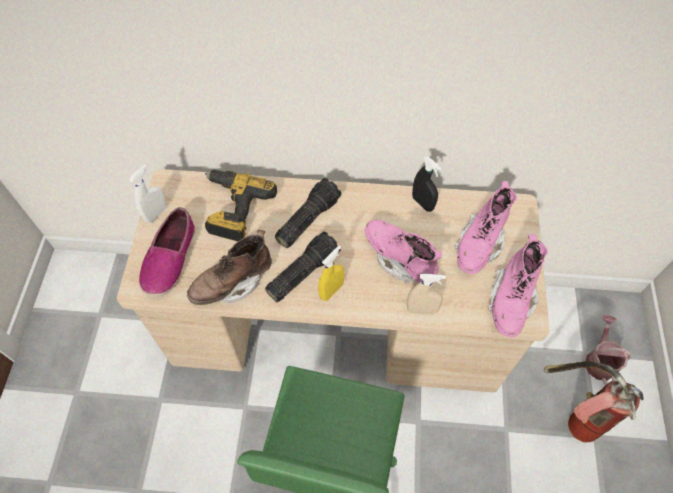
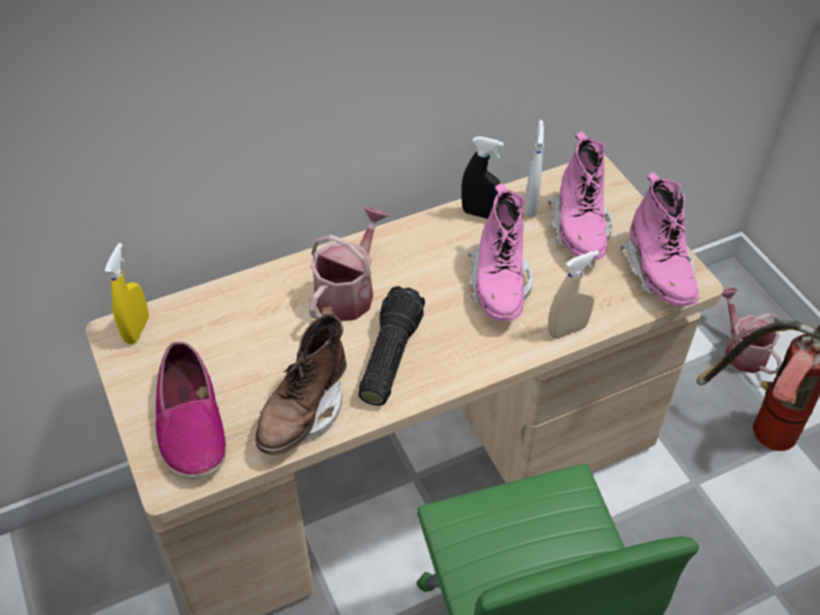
camera: 30 degrees left, 10 degrees down
(156, 214) = (128, 378): white spray bottle -> white spray bottle (531, 205)
(233, 209) = (238, 324): power drill -> none
(307, 219) = (349, 292): flashlight -> watering can
(331, 291) = (442, 360): yellow spray bottle -> yellow spray bottle (137, 329)
(399, 259) = (499, 286): pink boot -> pink boot turned 105 degrees counterclockwise

